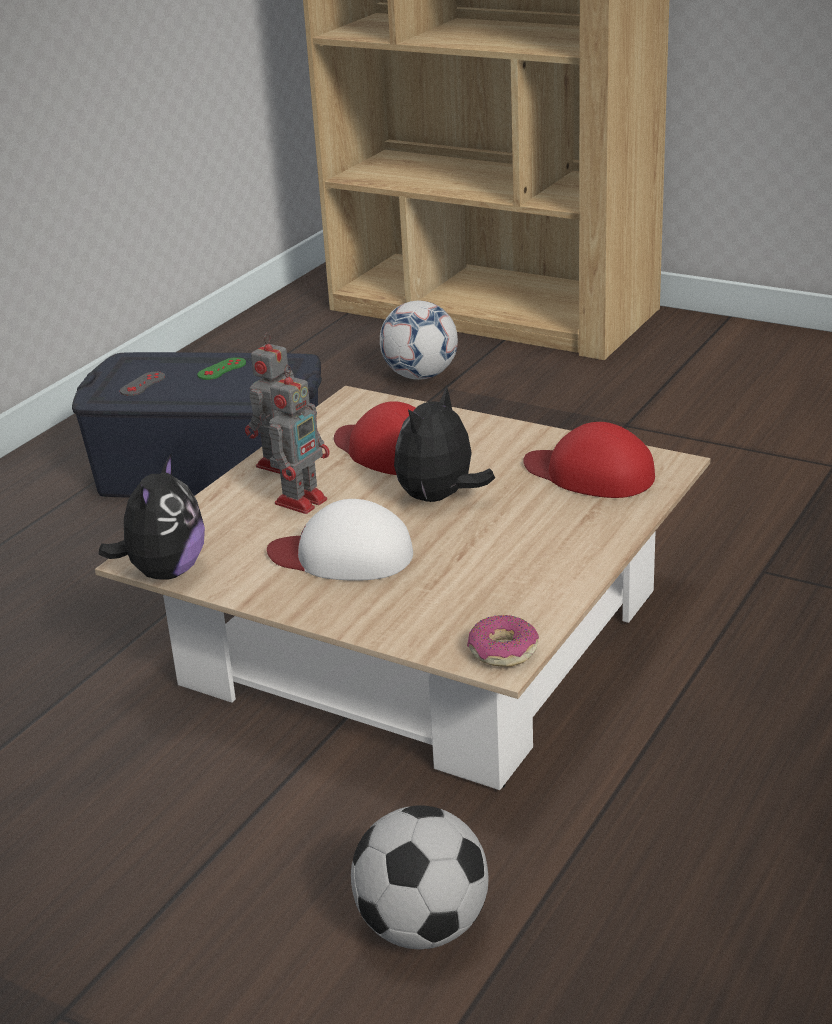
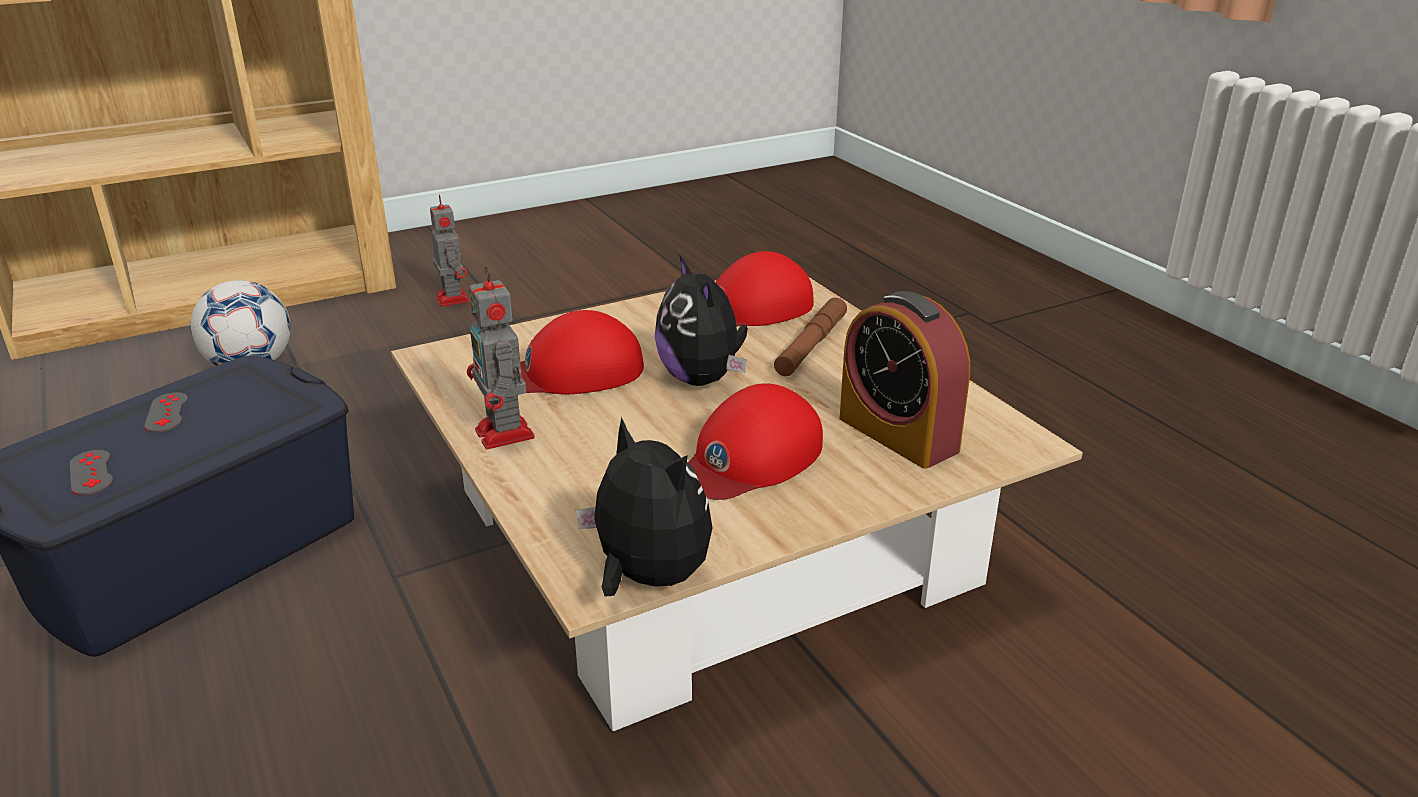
camera: 60 degrees left, 0 degrees up
(222, 369) = (167, 413): green game controller -> grey game controller
(302, 500) = (603, 445): toy robot -> toy robot (452, 298)
(343, 555) = (749, 458): white cap -> red cap
(422, 928) = (1153, 706): football -> none
(447, 601) = (898, 434): none -> alarm clock
(502, 651) = (1011, 437): donut -> none
(555, 519) = (811, 345): none -> brown flashlight

